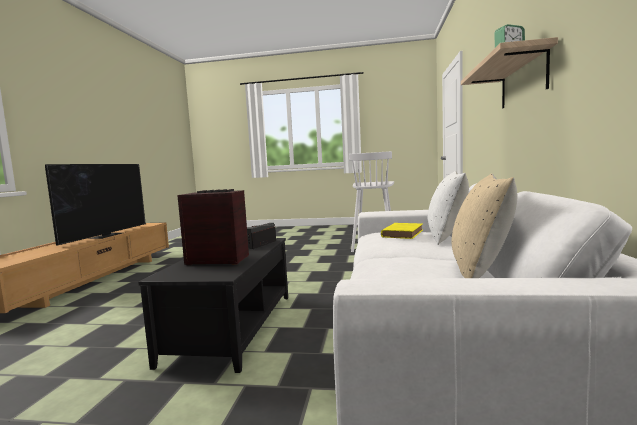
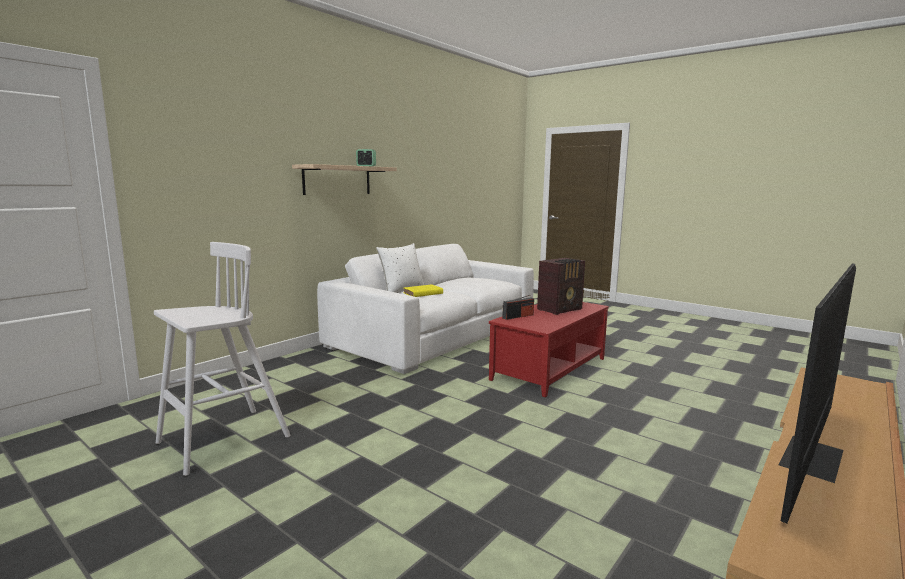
camera: 150 degrees left, 5 degrees up
(217, 260) = (561, 309): radio -> radio turned 75 degrees counterclockwise
(234, 326) = (548, 368): black coffee table -> red coffee table
(480, 271) = (453, 279): beige pillow -> none

